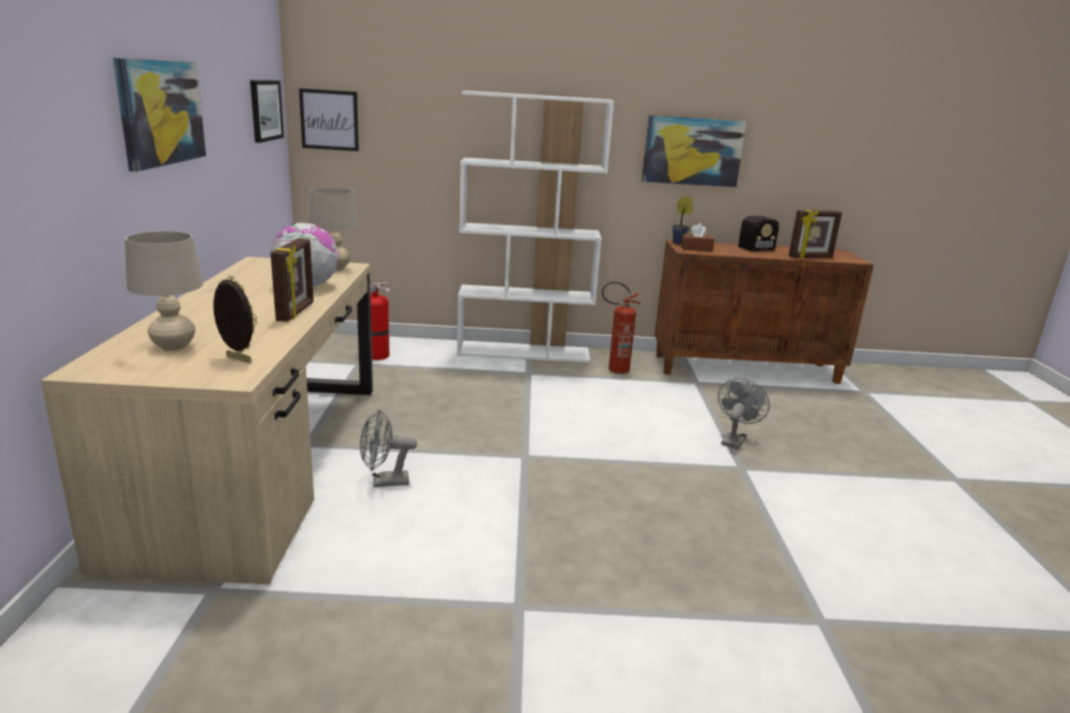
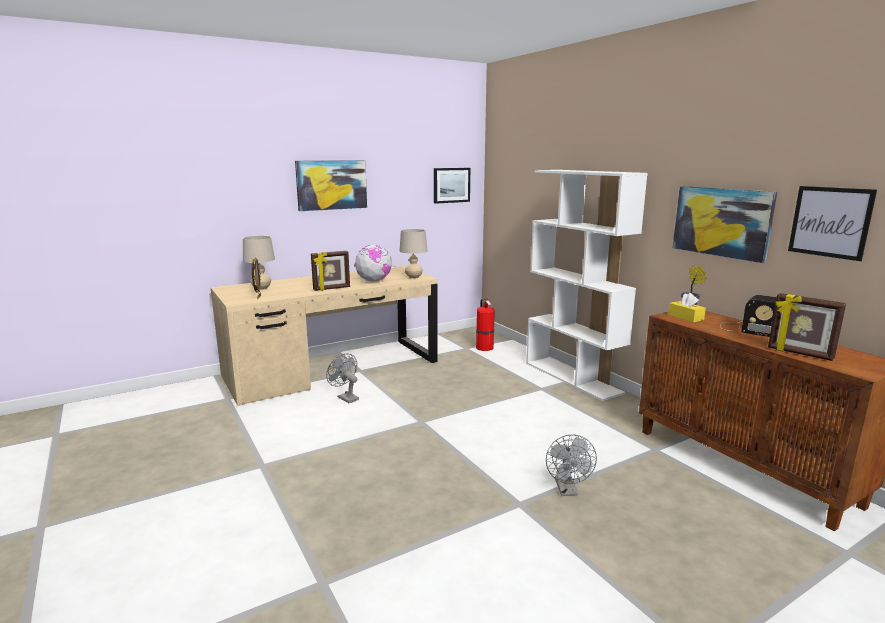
camera: 60 degrees right, 5 degrees down
(329, 120) = (499, 191): picture -> picture (830, 222)
(613, 370) = (606, 412): fire extinguisher -> none
(696, 248) = (685, 317): brown tissue box -> yellow tissue box
(734, 439) = (567, 490): grey fan -> grey fan turned 90 degrees clockwise

